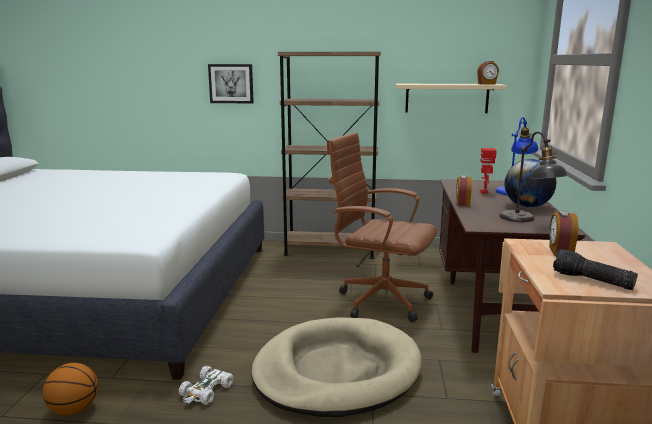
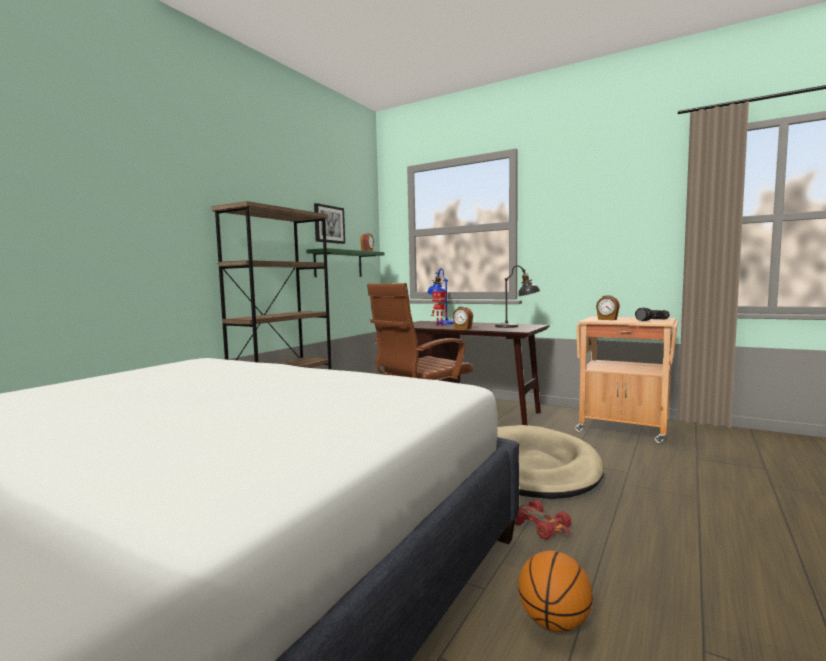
camera: 65 degrees left, 10 degrees down
(206, 391) = (541, 526): white toy car -> red toy car
(231, 83) = (141, 240): picture -> picture (329, 224)
(446, 98) = (338, 264): beige shelf -> green shelf
(527, 206) = (484, 324): globe -> none

